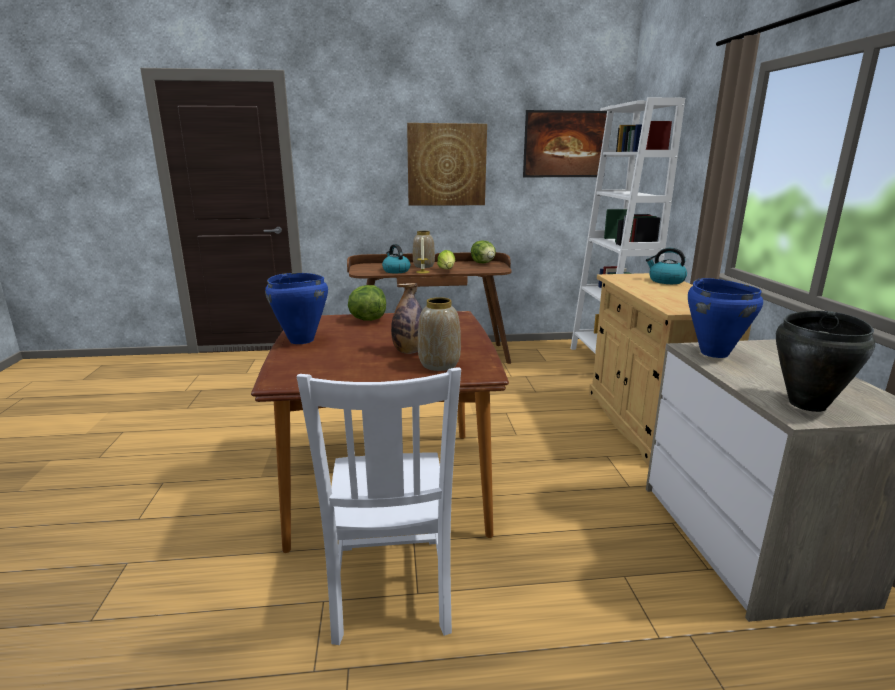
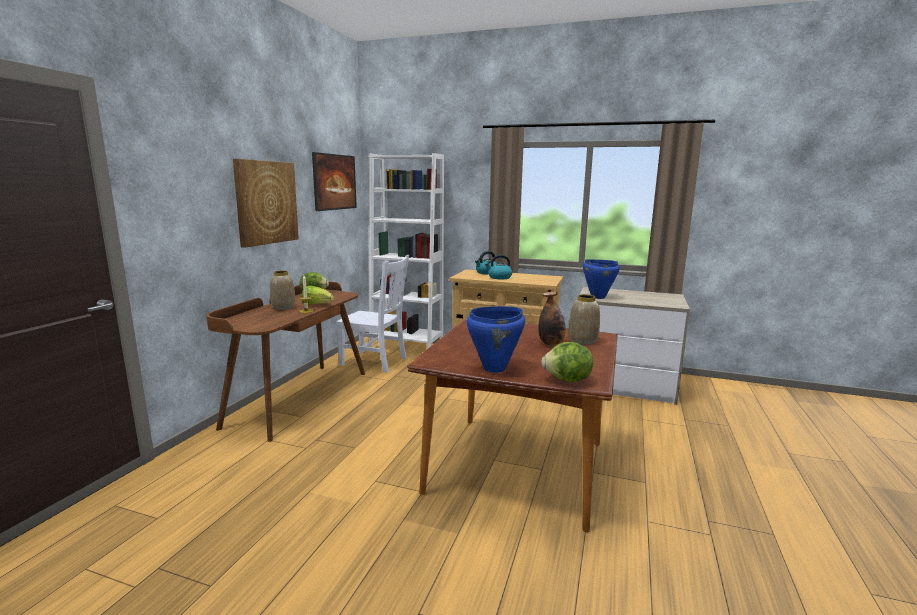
camera: 65 degrees left, 5 degrees down
(367, 319) = (456, 344): lettuce -> lettuce (567, 380)
(390, 590) = (641, 491): white chair -> white chair (375, 362)
(396, 271) = (281, 317): kettle -> kettle (499, 277)
(808, 404) = (665, 302): black cooking pot -> none

